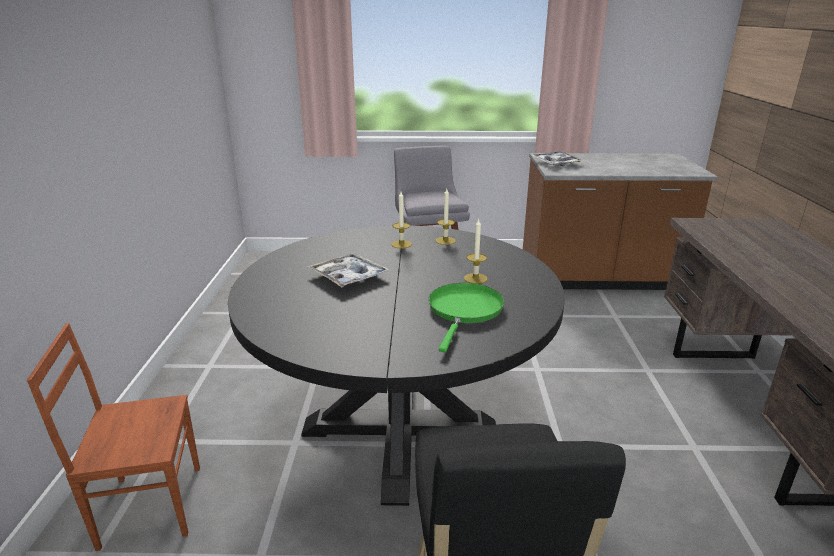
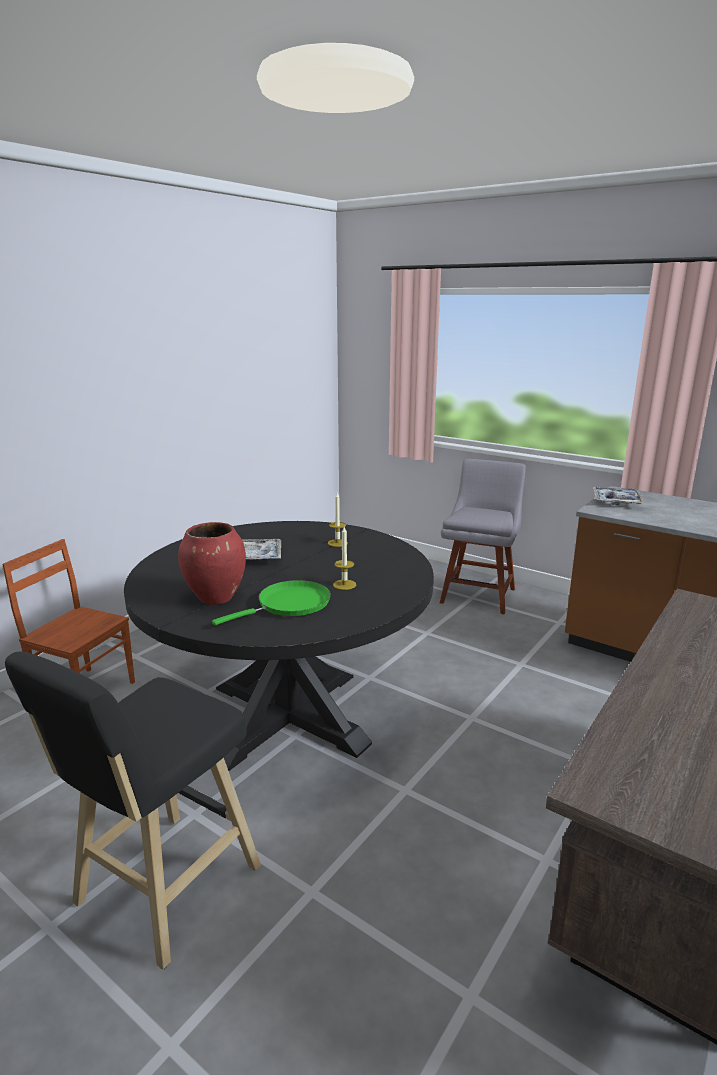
camera: 35 degrees right, 5 degrees down
(388, 327) = (216, 598): none -> red vase
(445, 241) = (378, 549): candle -> none

